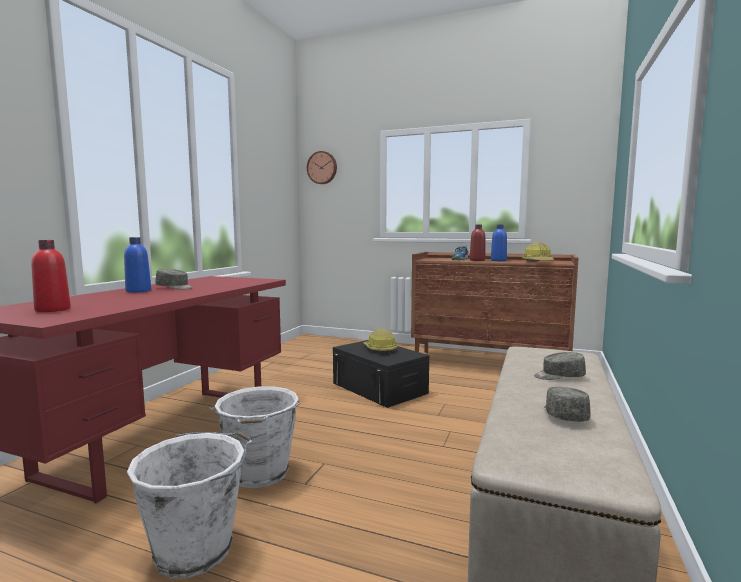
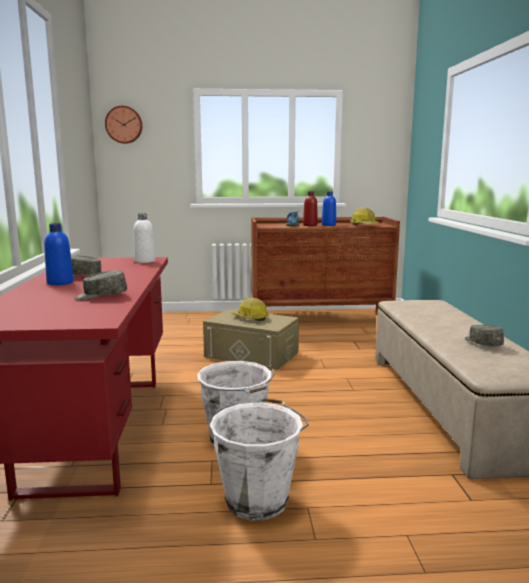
camera: 25 degrees left, 5 degrees up
(53, 309) = (51, 311): red bottle -> none
(255, 281) = (144, 261): none -> white bottle
(379, 388) = (252, 354): black storage box -> beige storage box
(559, 376) = (446, 319): grey cap -> grey cap (101, 296)

